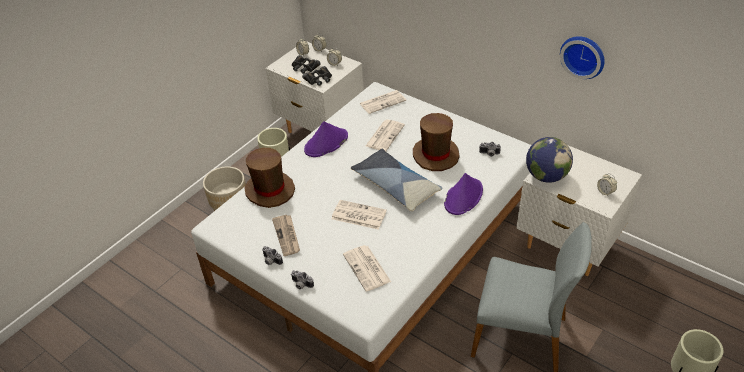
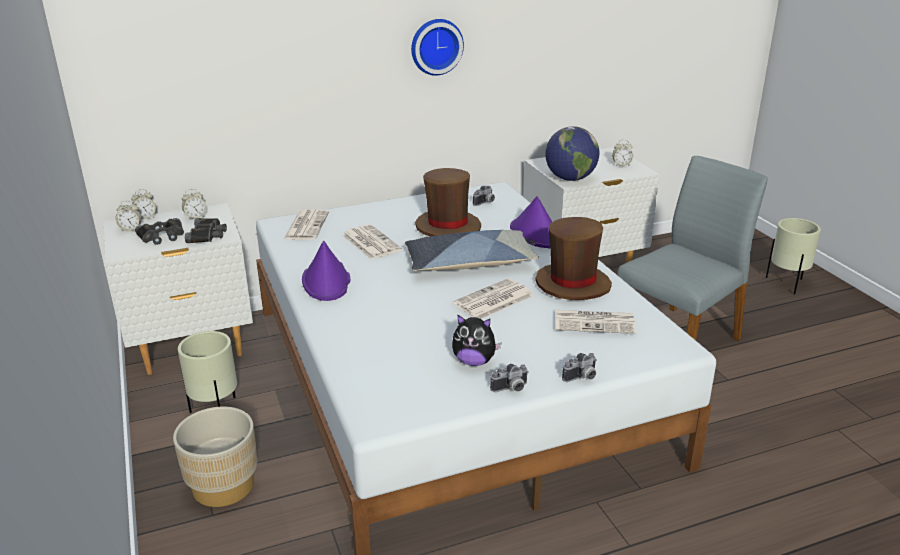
camera: 60 degrees left, 15 degrees down
(270, 190) = (361, 348): brown hat -> brown hat (572, 284)
(287, 236) = (474, 361): newspaper -> plush toy
(583, 55) = (536, 37): wall clock -> wall clock (435, 46)

